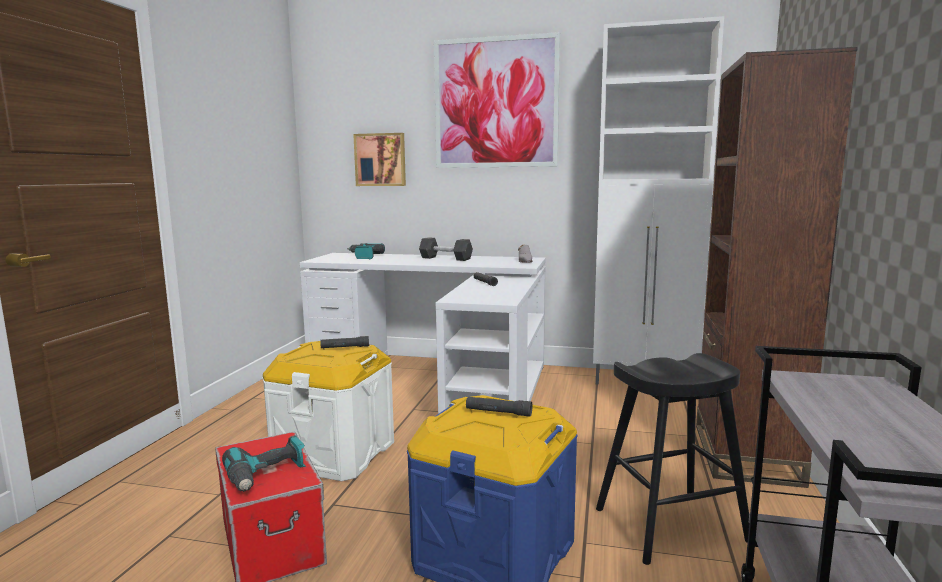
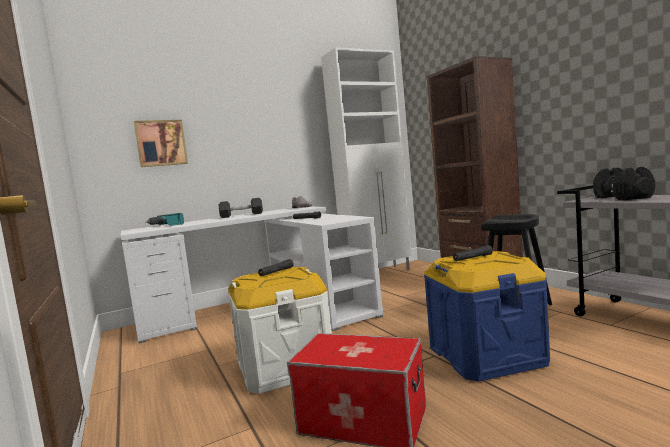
camera: 40 degrees left, 5 degrees down
(267, 475) = (376, 351): power drill -> none
(495, 103) = (254, 98): picture -> none
(864, 402) = (623, 197): none -> black dumbbell

